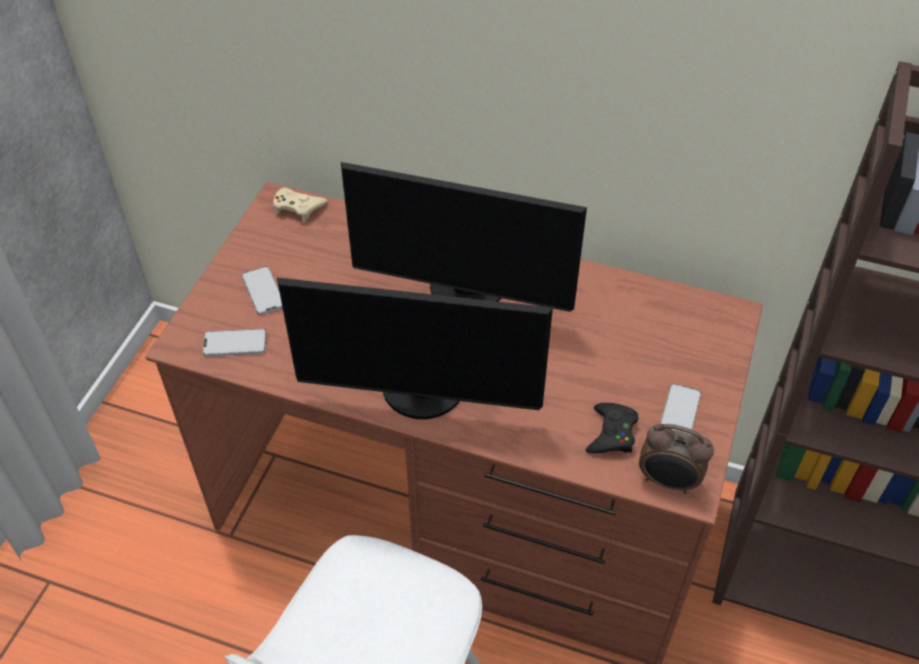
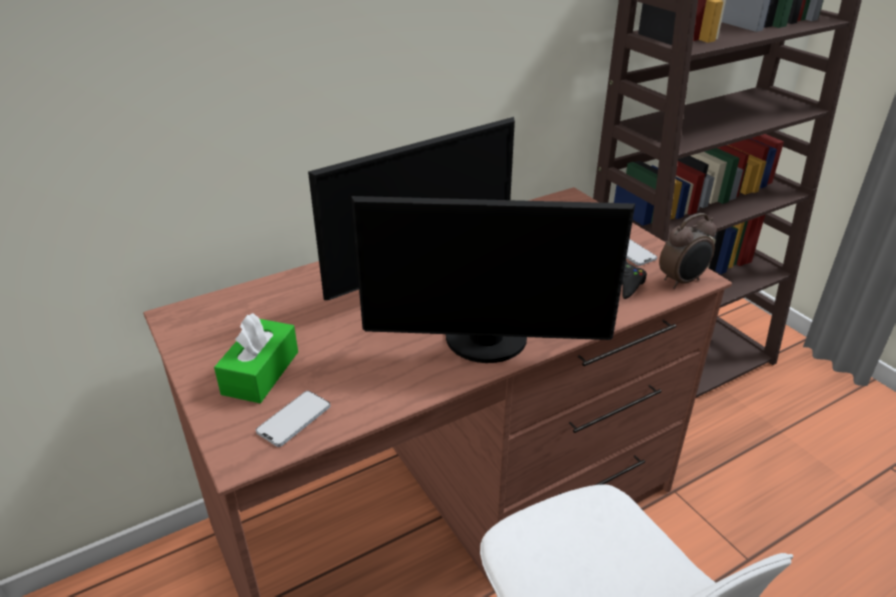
camera: 50 degrees left, 15 degrees down
(263, 291) = (261, 373): phone -> green tissue box
(298, 207) = (202, 309): beige game controller -> none
(422, 393) = (486, 343): monitor -> monitor turned 45 degrees clockwise

